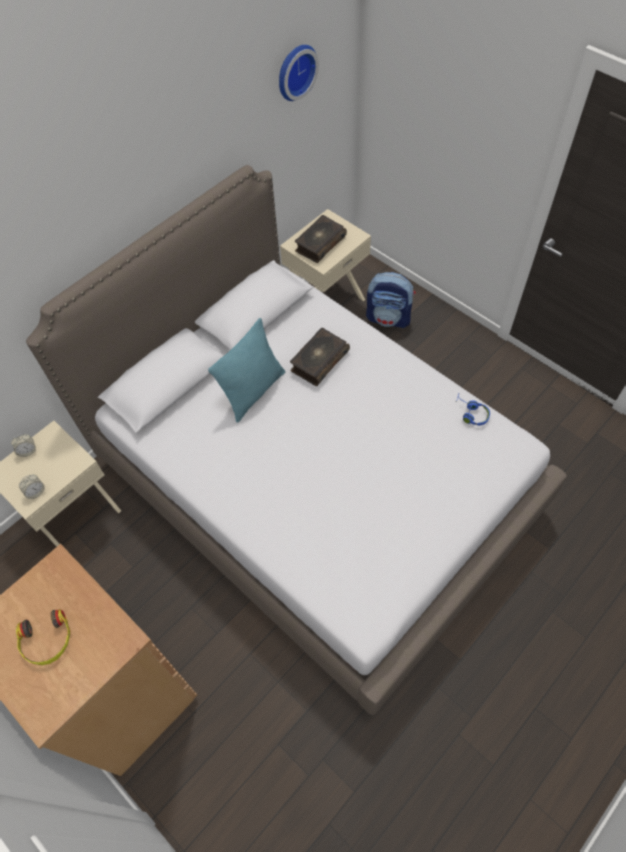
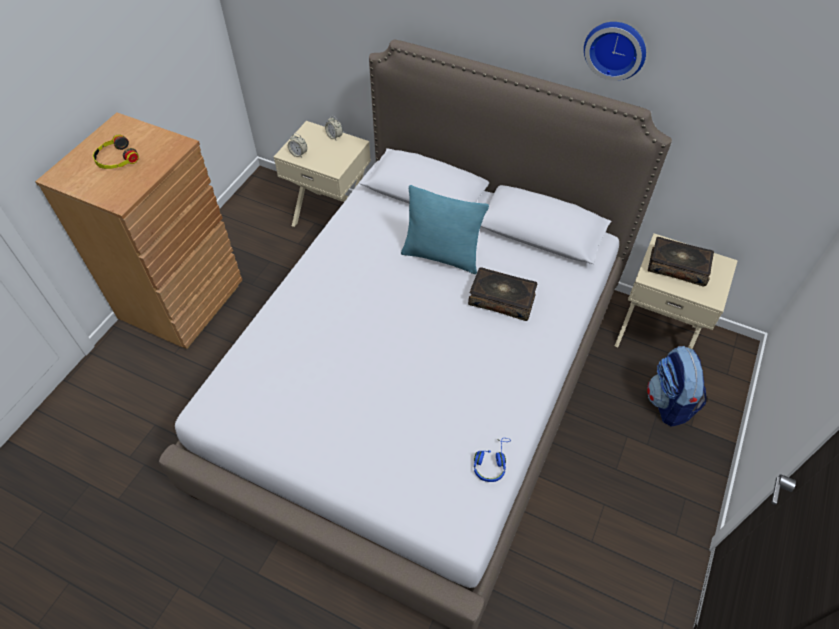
camera: 70 degrees right, 5 degrees down
(294, 71) = (780, 76): wall clock -> wall clock (616, 48)

